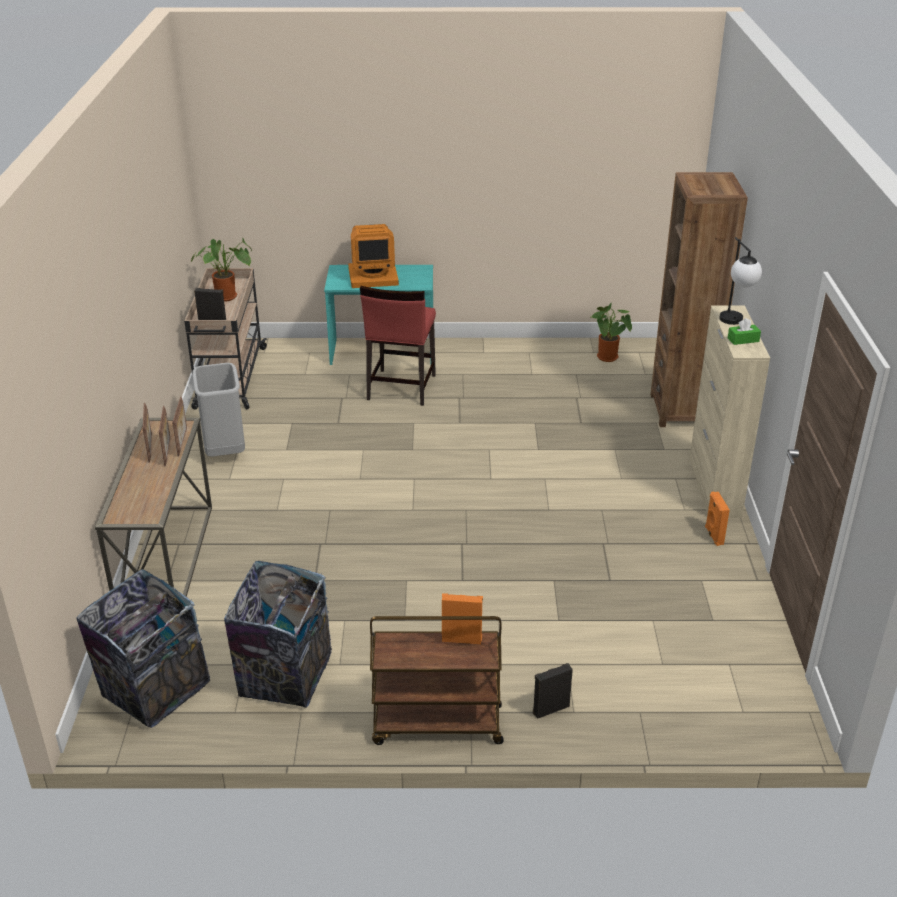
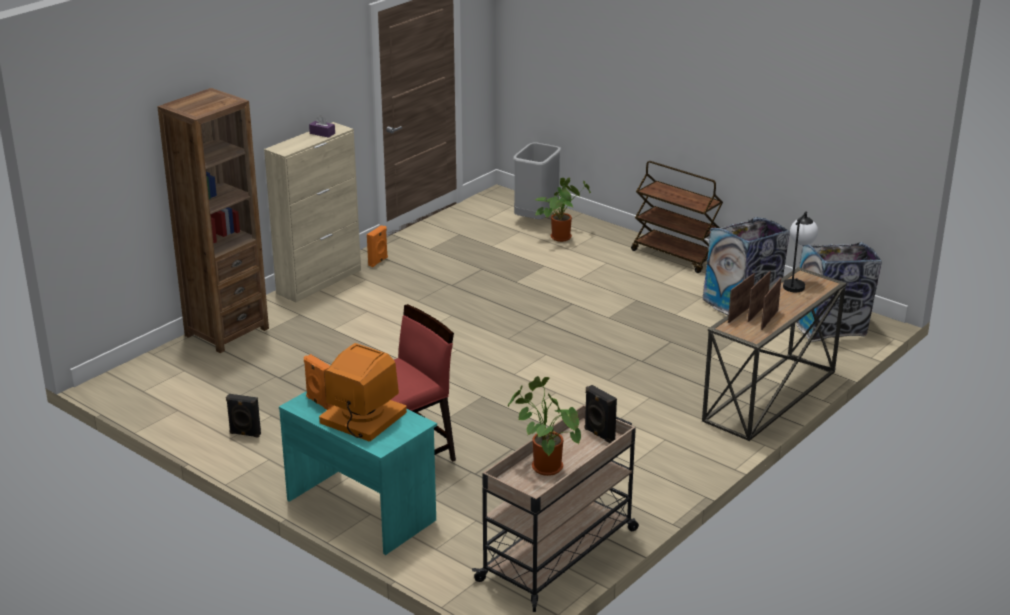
camera: 140 degrees left, 5 degrees down
(224, 451) = (646, 467): grey trash can -> grey trash can (537, 218)
(461, 638) = (659, 194): orange speaker -> orange speaker (319, 402)
(550, 708) = (606, 240): black speaker -> black speaker (245, 434)
(609, 358) = (179, 397): potted plant -> potted plant (561, 236)
(735, 323) = (301, 142): table lamp -> table lamp (796, 283)
(743, 340) = (322, 133): green tissue box -> purple tissue box

